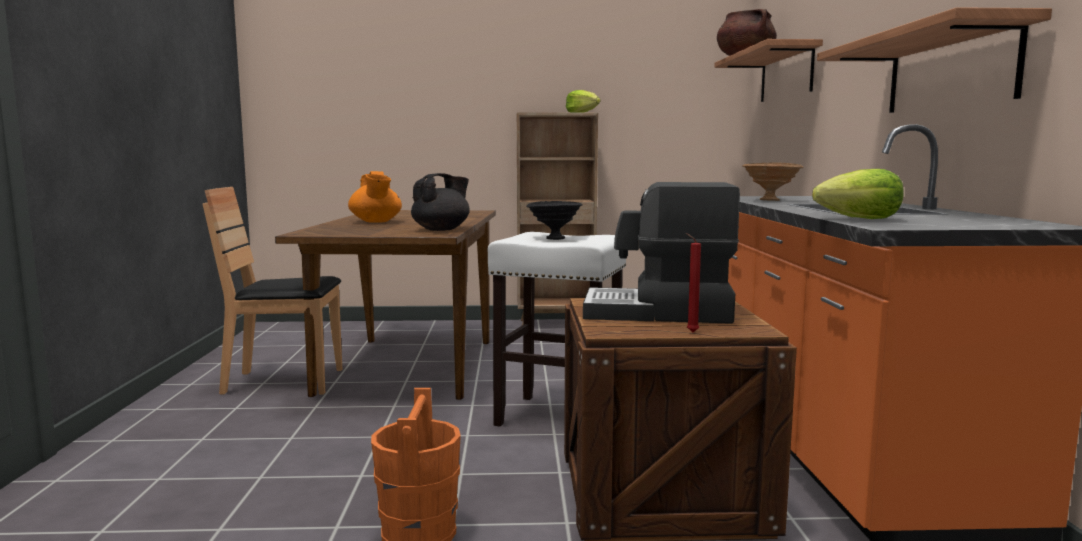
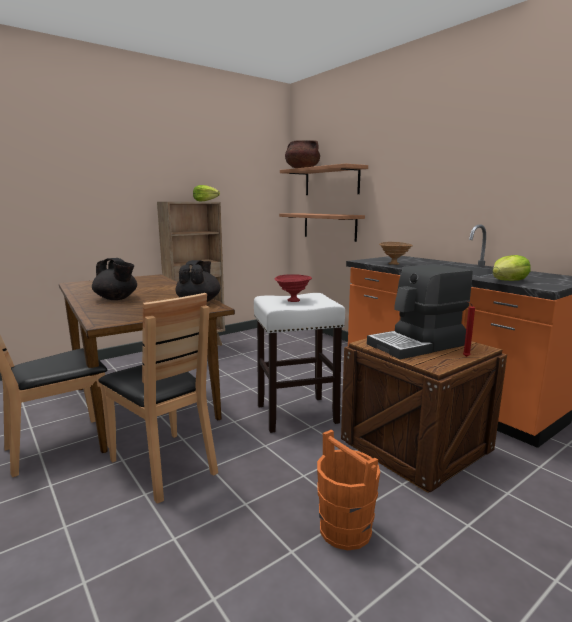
camera: 35 degrees left, 5 degrees up
(342, 421) = (164, 465): none -> brown chair
(376, 222) = (116, 299): orange teapot -> black teapot
(554, 238) = (293, 301): black bowl -> red bowl
(949, 71) = (483, 195): shelf -> shelf (329, 226)

